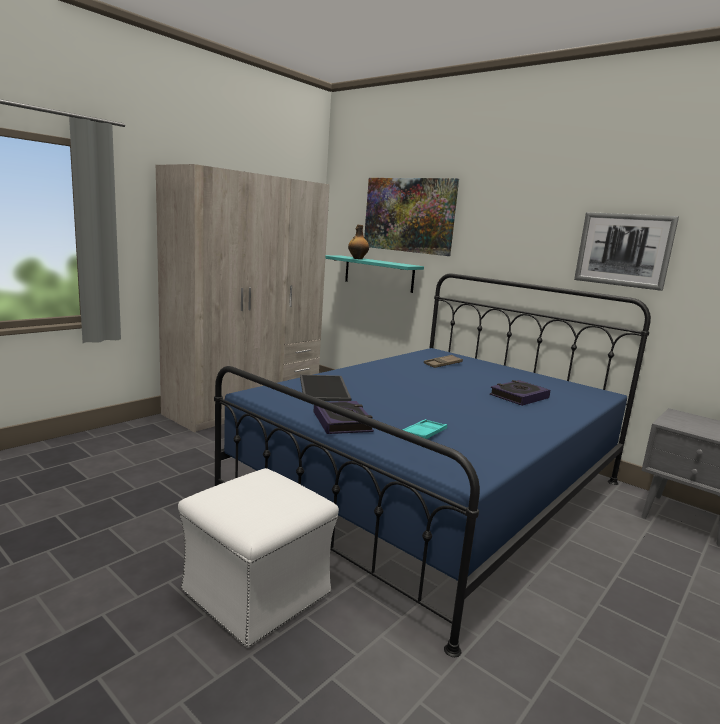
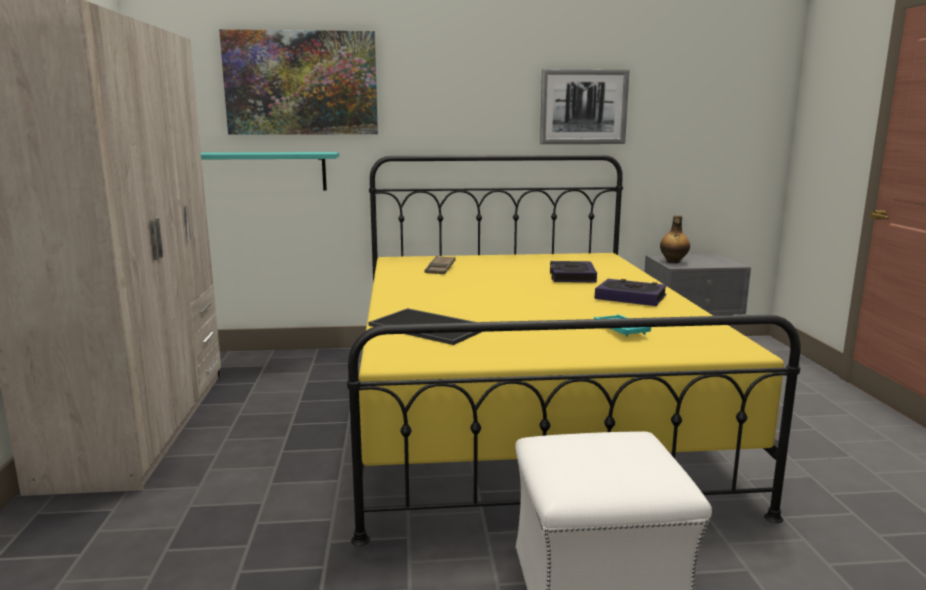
camera: 45 degrees left, 0 degrees up
(342, 422) = (547, 348): book -> book (630, 297)
(357, 258) = (232, 153): bottle -> bottle (673, 262)
(432, 489) = (523, 411): blue bed -> yellow bed

